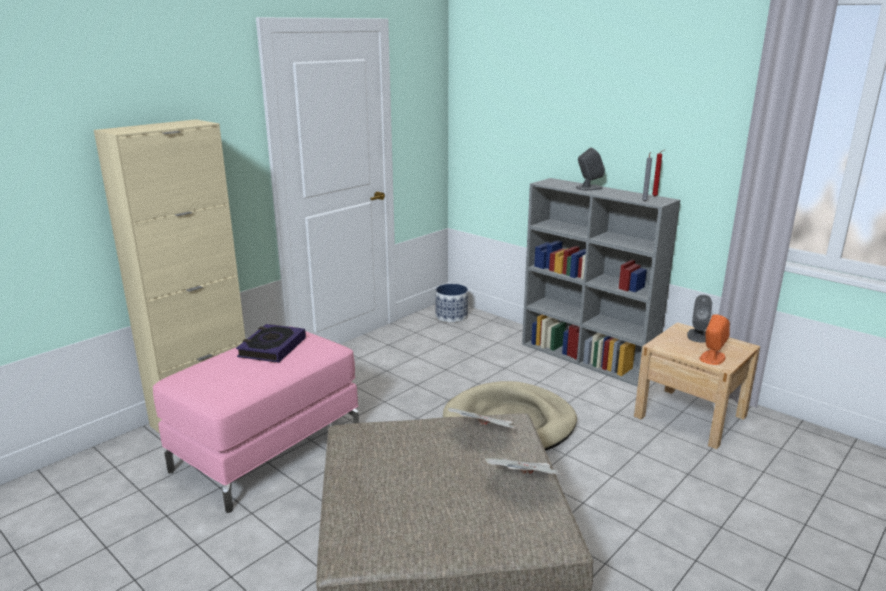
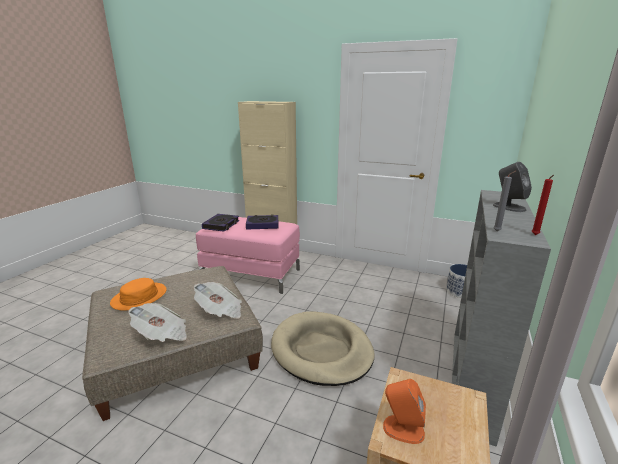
camera: 70 degrees right, 0 degrees up
(226, 383) = (221, 225): none -> book
(394, 511) = (139, 297): none -> orange hat
(698, 335) = (460, 414): grey speaker -> none

